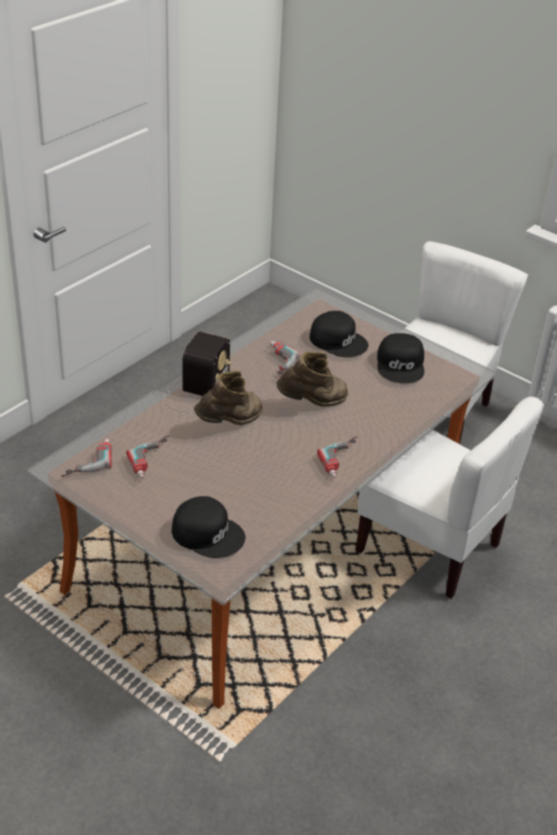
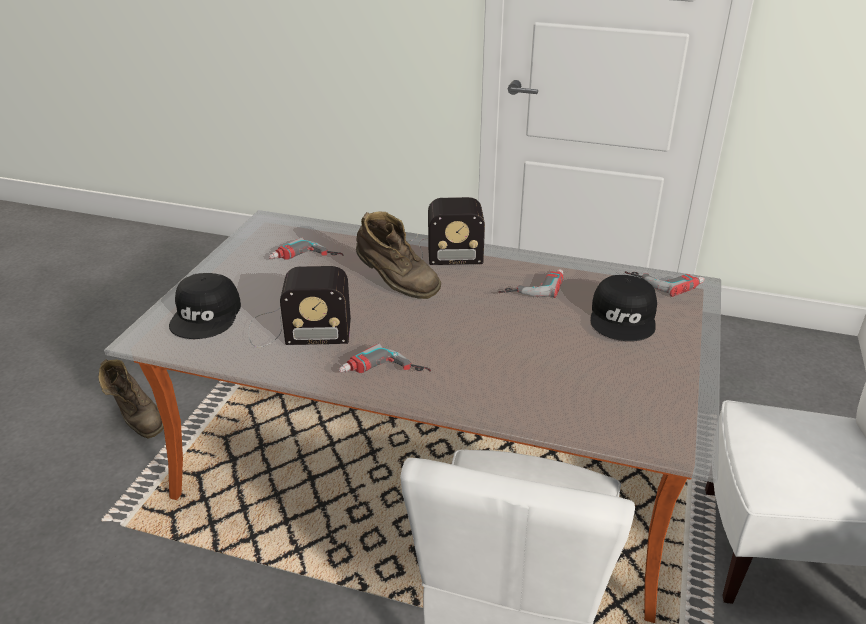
camera: 70 degrees right, 5 degrees down
(86, 461) = (284, 230): power drill -> power drill (664, 281)
(261, 489) = (296, 329): none -> radio
(312, 403) = (477, 327): brown boot -> brown boot (137, 419)
(401, 365) = (628, 377): black cap -> none

